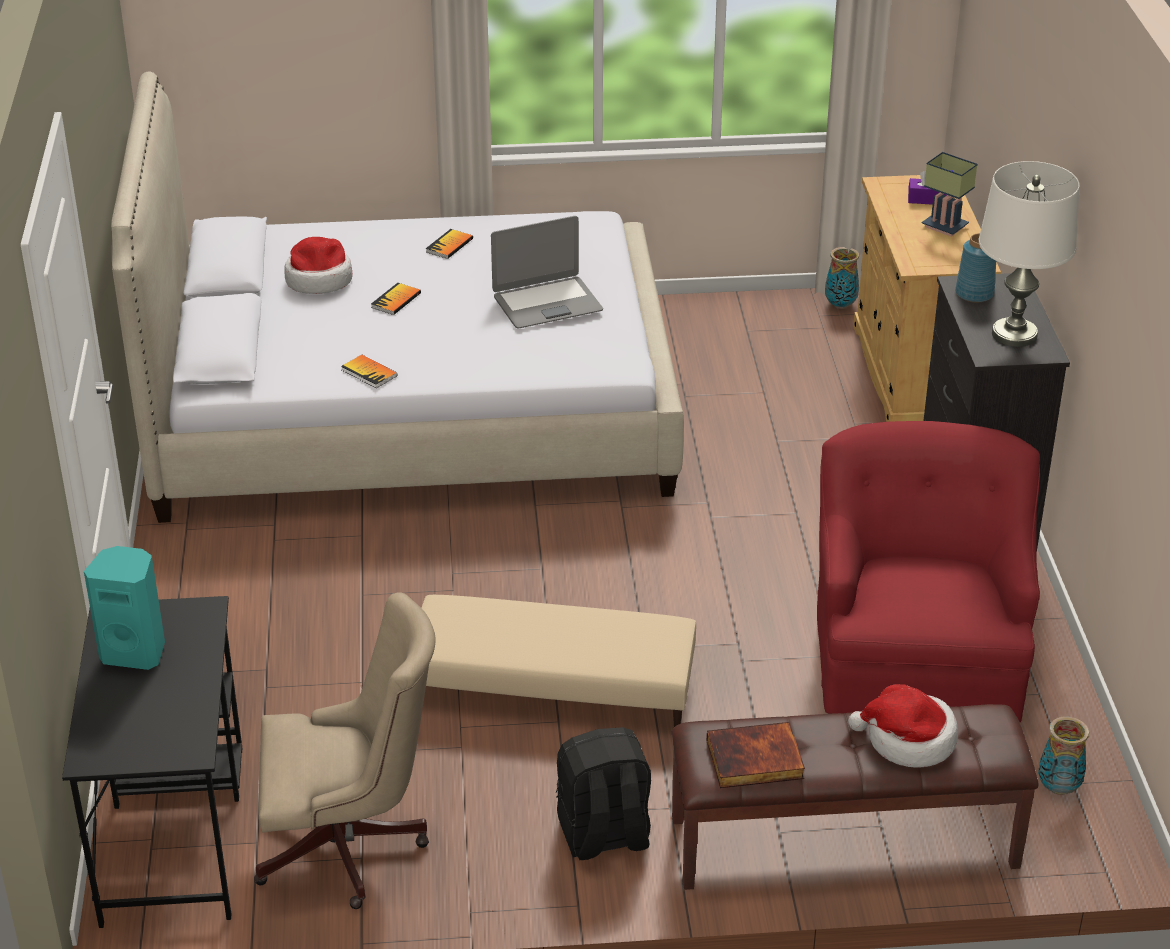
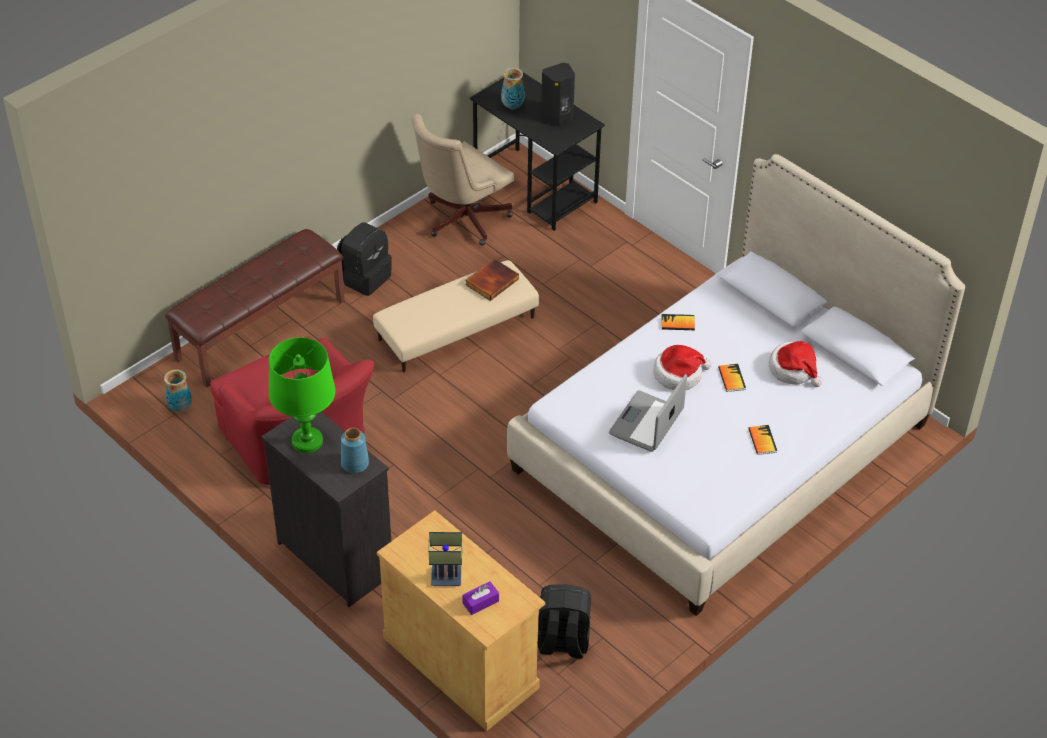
camera: 140 degrees right, 10 degrees up
(135, 652) = (558, 116): turquoise speaker -> black speaker
(754, 761) = (290, 250): book -> book (491, 281)
(791, 344) = (562, 642): none -> black backpack
(840, 305) = (567, 707): vase -> vase (512, 106)
(908, 740) = (232, 292): hat -> hat (679, 374)
(1014, 334) = (307, 441): white table lamp -> green table lamp

